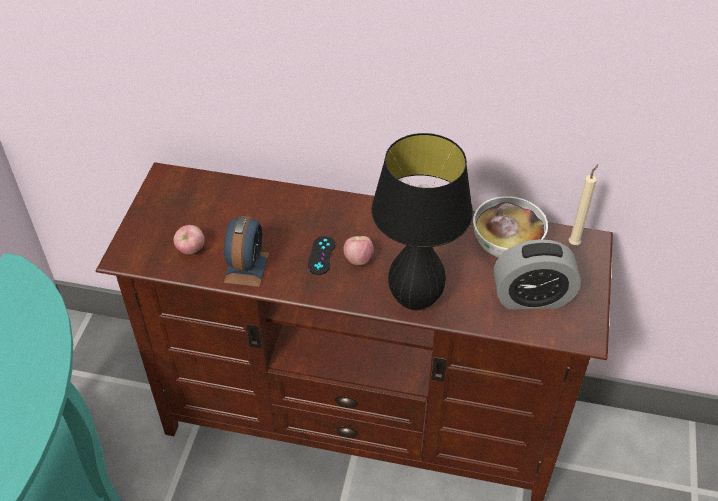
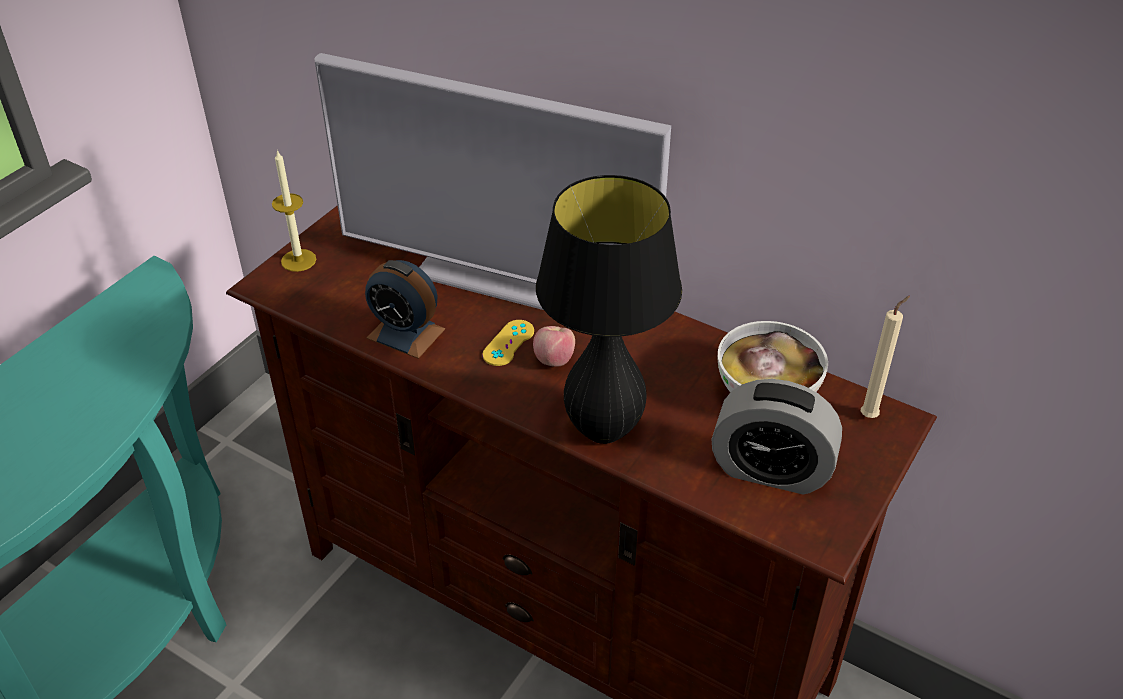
camera: 20 degrees right, 5 degrees down
(138, 232) = (298, 260): none -> candle
(191, 250) = (349, 296): apple -> none
(246, 267) = (406, 333): alarm clock -> alarm clock turned 90 degrees clockwise
(291, 208) = (499, 277): none -> television
(321, 255) = (508, 343): black game controller -> yellow game controller

